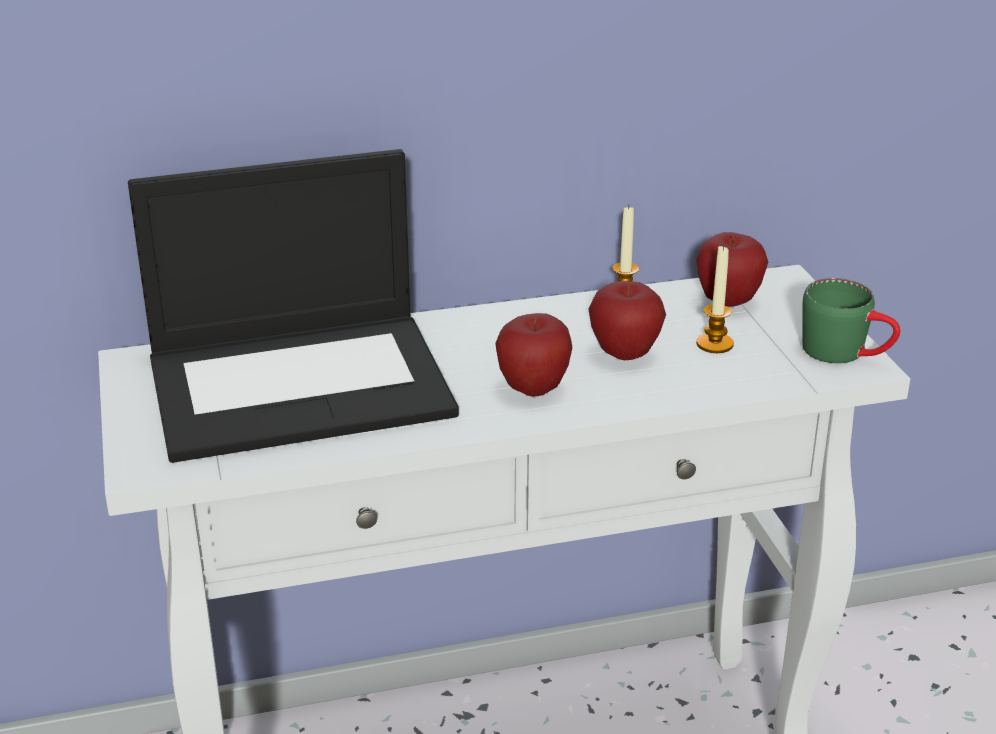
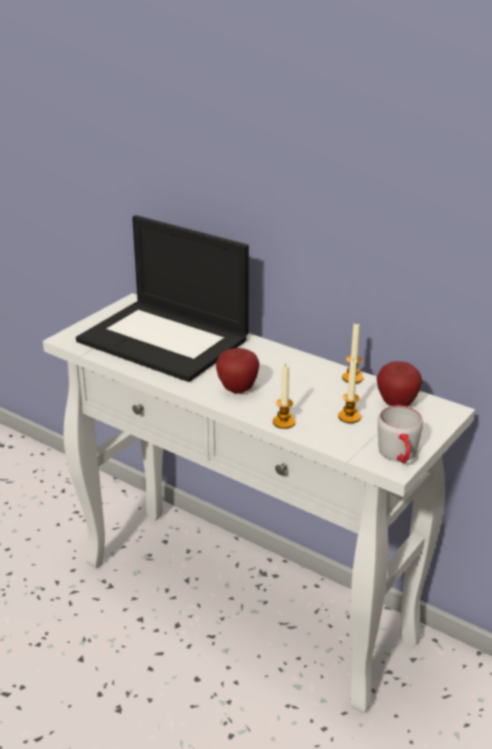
camera: 50 degrees right, 0 degrees up
(625, 354) = (302, 398): apple -> none
(667, 393) = (284, 422): none -> candle
(846, 353) = (399, 456): green mug -> grey mug

